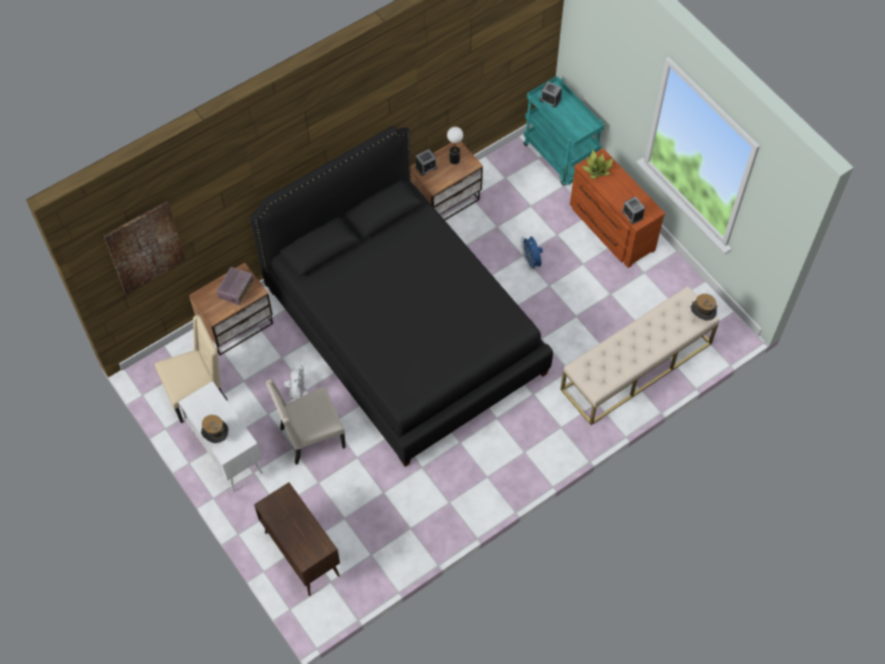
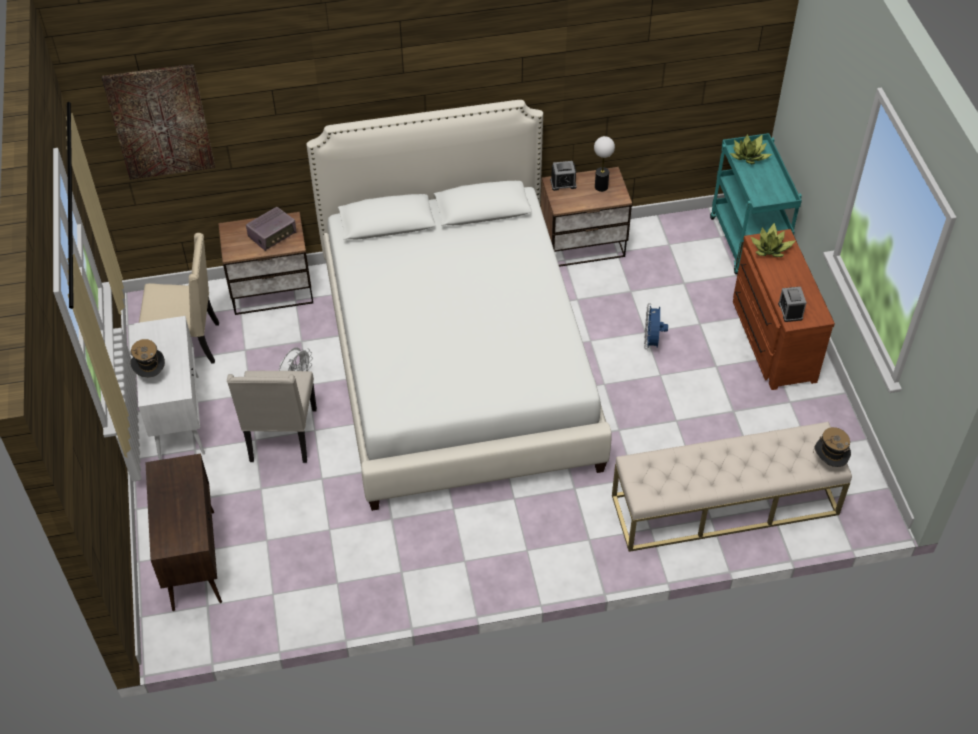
camera: 25 degrees right, 10 degrees down
(310, 437) = (282, 437): beige chair -> beige chair turned 90 degrees counterclockwise
(405, 330) = (458, 363): black bed -> white bed
(550, 99) = (749, 156): alarm clock -> potted plant

